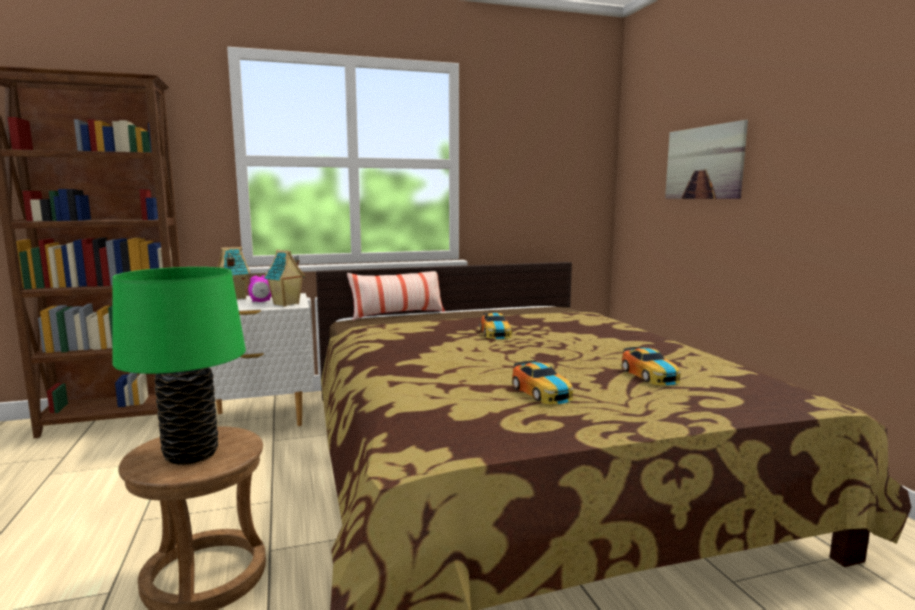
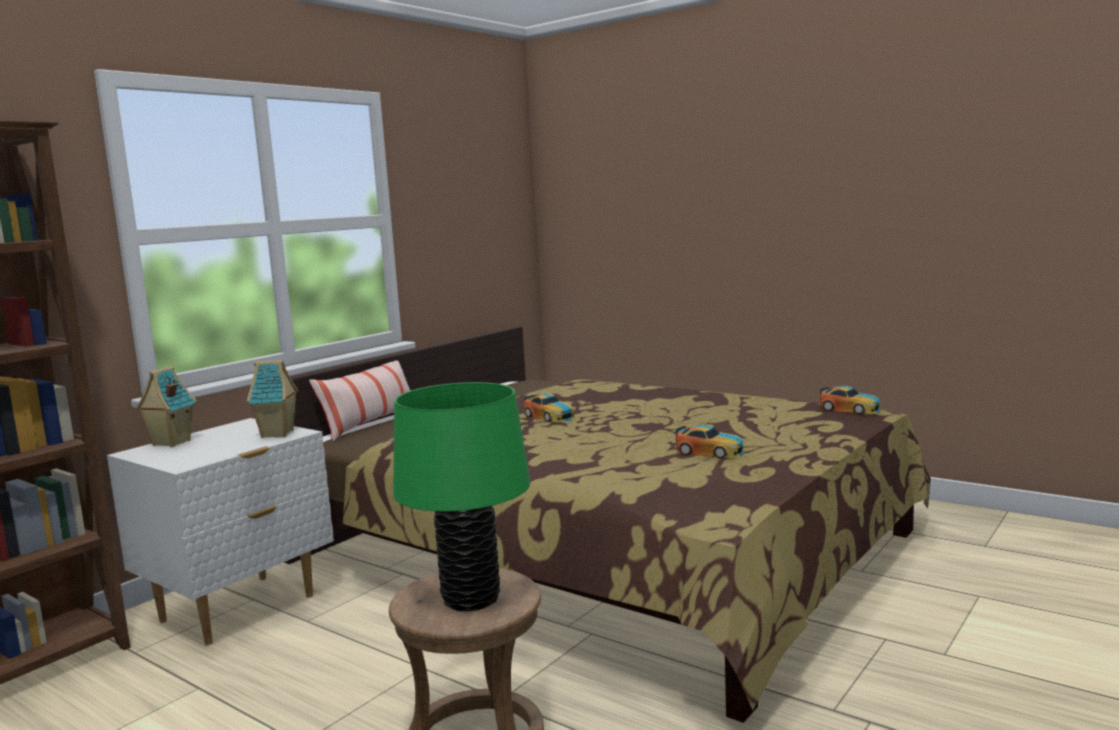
camera: 35 degrees left, 0 degrees up
(261, 301) = (230, 438): alarm clock -> none
(650, 375) = (753, 420): toy car -> toy car (849, 409)
(704, 163) = (662, 208): picture -> none

